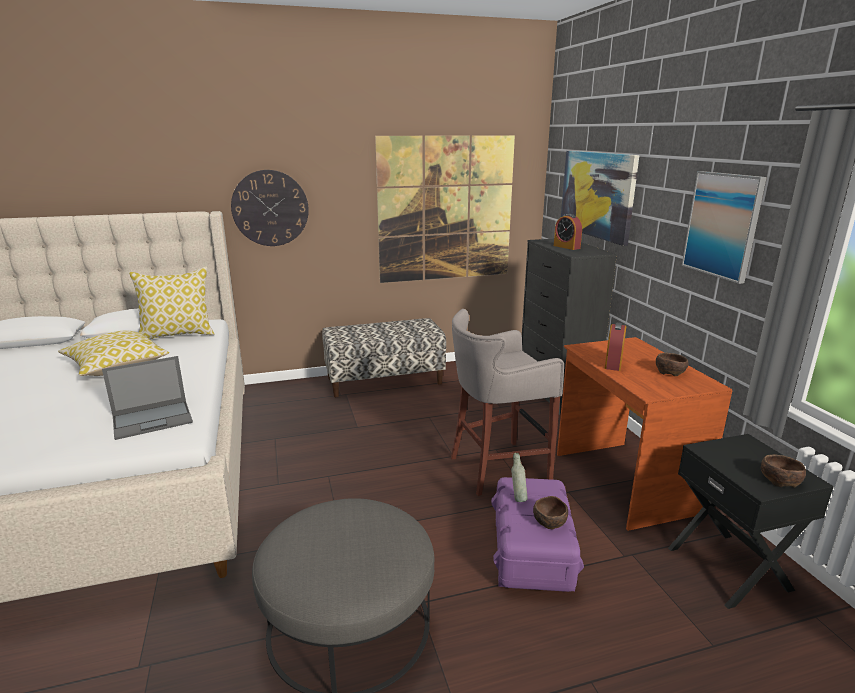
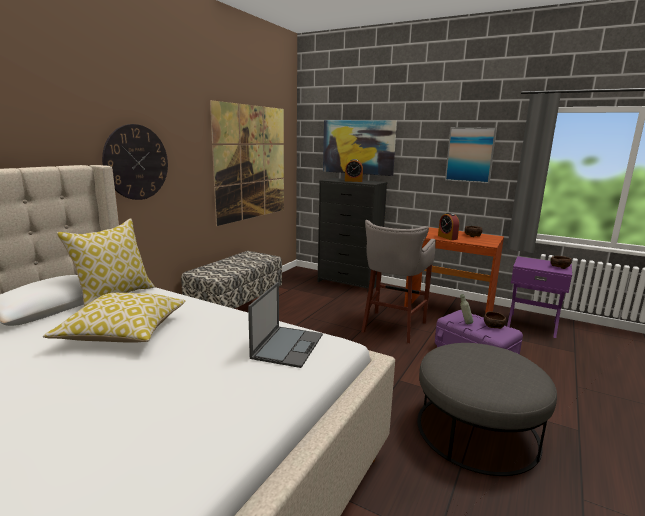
camera: 45 degrees left, 5 degrees down
(729, 568) = (532, 324): black nightstand -> purple nightstand

